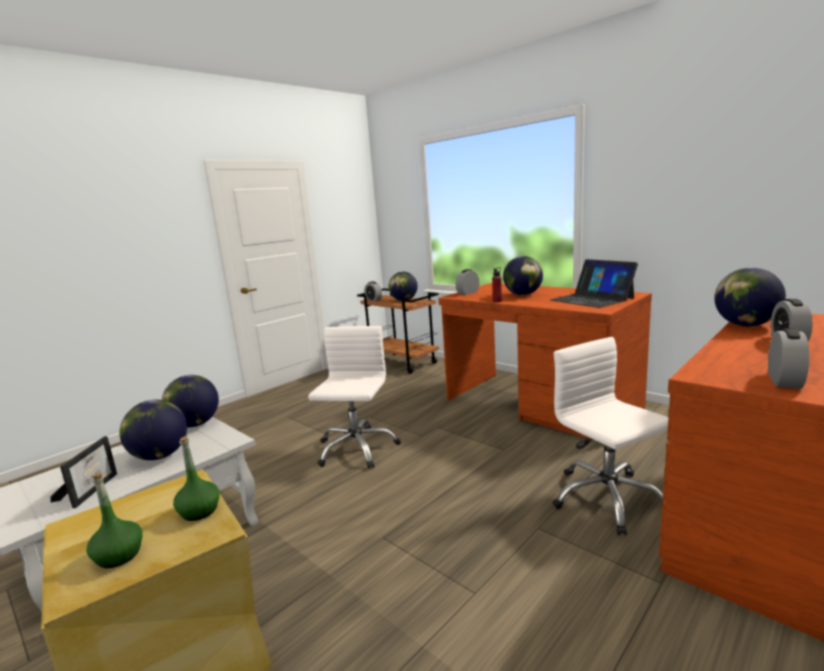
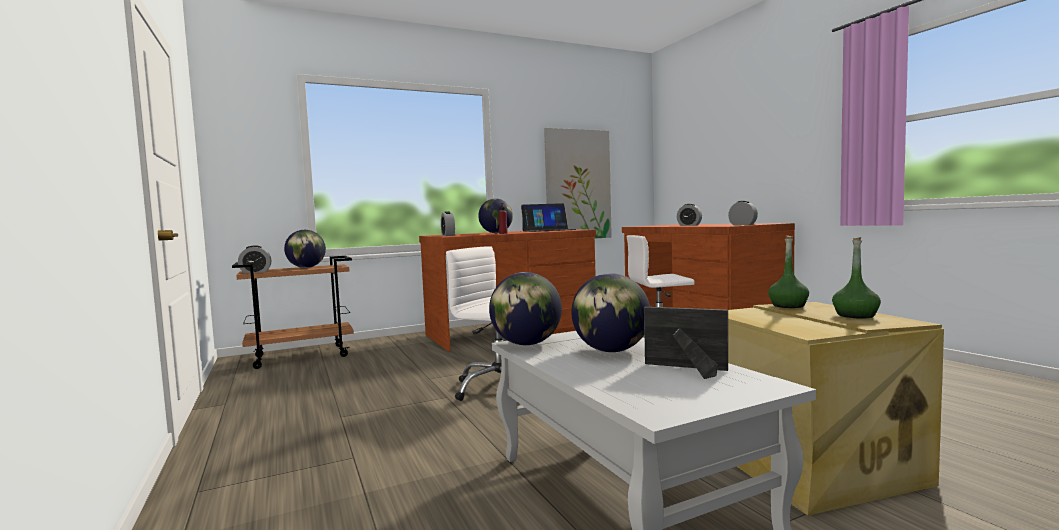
camera: 70 degrees left, 10 degrees down
(722, 225) = (578, 185): none -> picture
(745, 325) = (655, 226): globe -> none

